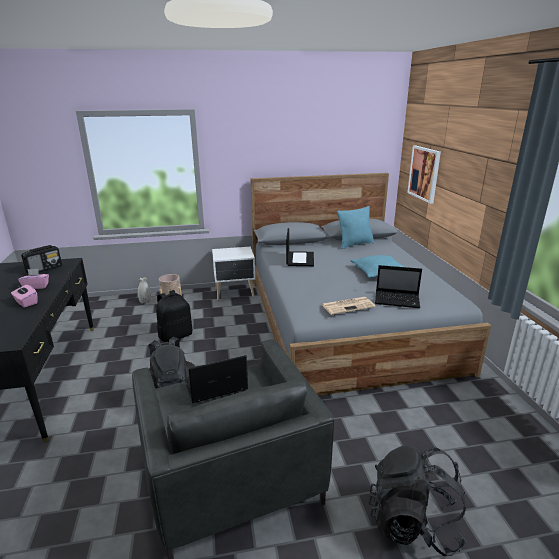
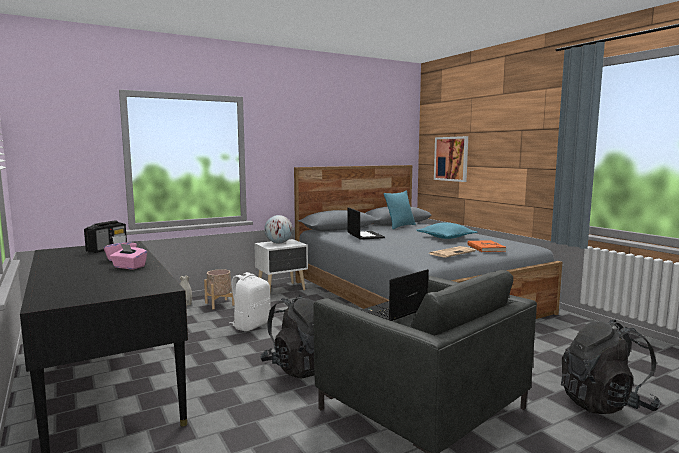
camera: 20 degrees left, 15 degrees down
(175, 336) = (251, 325): black backpack -> white backpack
(231, 252) = (278, 243): none -> globe
(398, 300) = (485, 248): laptop -> orange book

